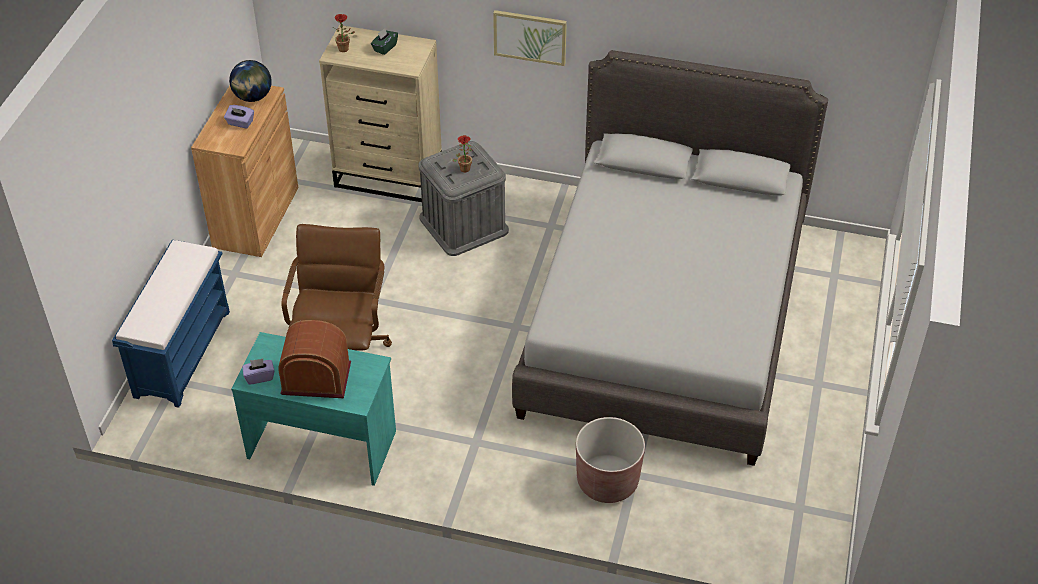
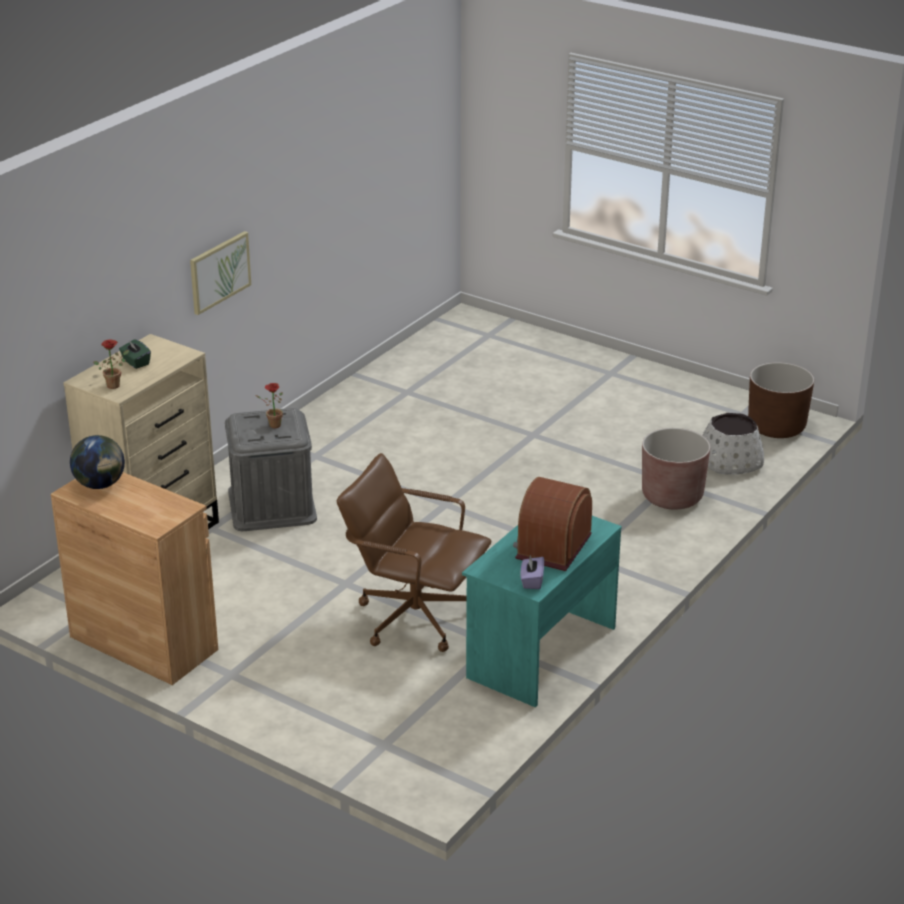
camera: 70 degrees left, 15 degrees down
(182, 352) = (339, 733): blue bench -> none
(240, 123) = (142, 499): purple tissue box -> none
(665, 319) = (489, 424): grey bed -> none
(696, 515) = (730, 462): none -> white planter
(790, 541) = (776, 427): none -> brown planter

